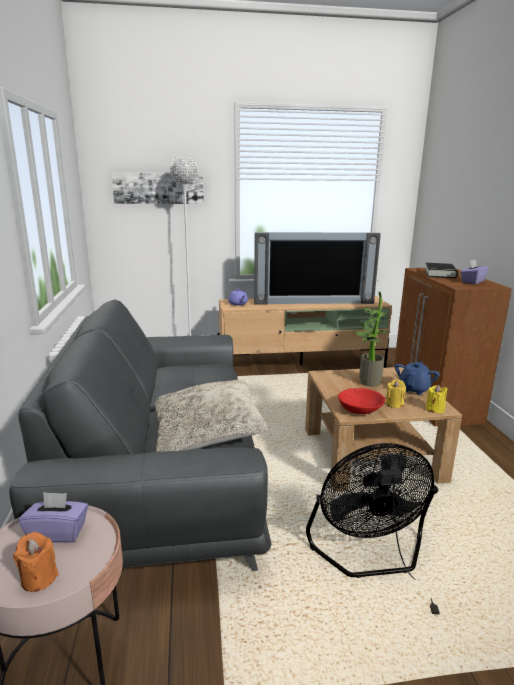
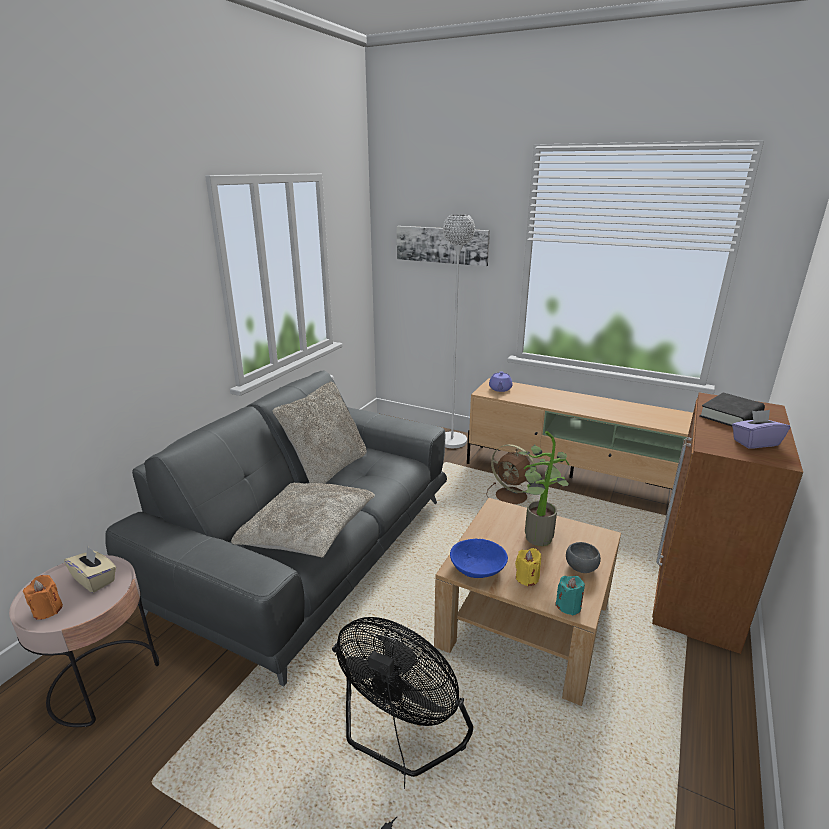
camera: 35 degrees right, 5 degrees up
(58, 532) = (95, 580): purple tissue box -> beige tissue box
(156, 386) = (327, 467): none -> beige pillow
(277, 386) = (512, 497): none -> brown fan
(313, 302) = (593, 405): television -> none
(360, 409) = (477, 568): red bowl -> blue bowl
(414, 389) = (581, 568): blue teapot -> grey bowl
(434, 409) = (568, 606): yellow candle -> turquoise candle

